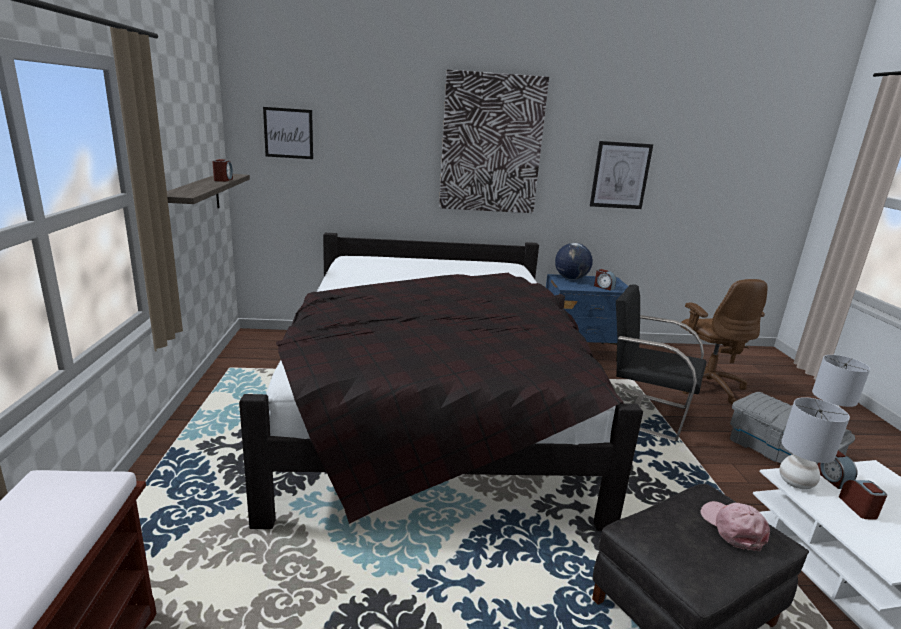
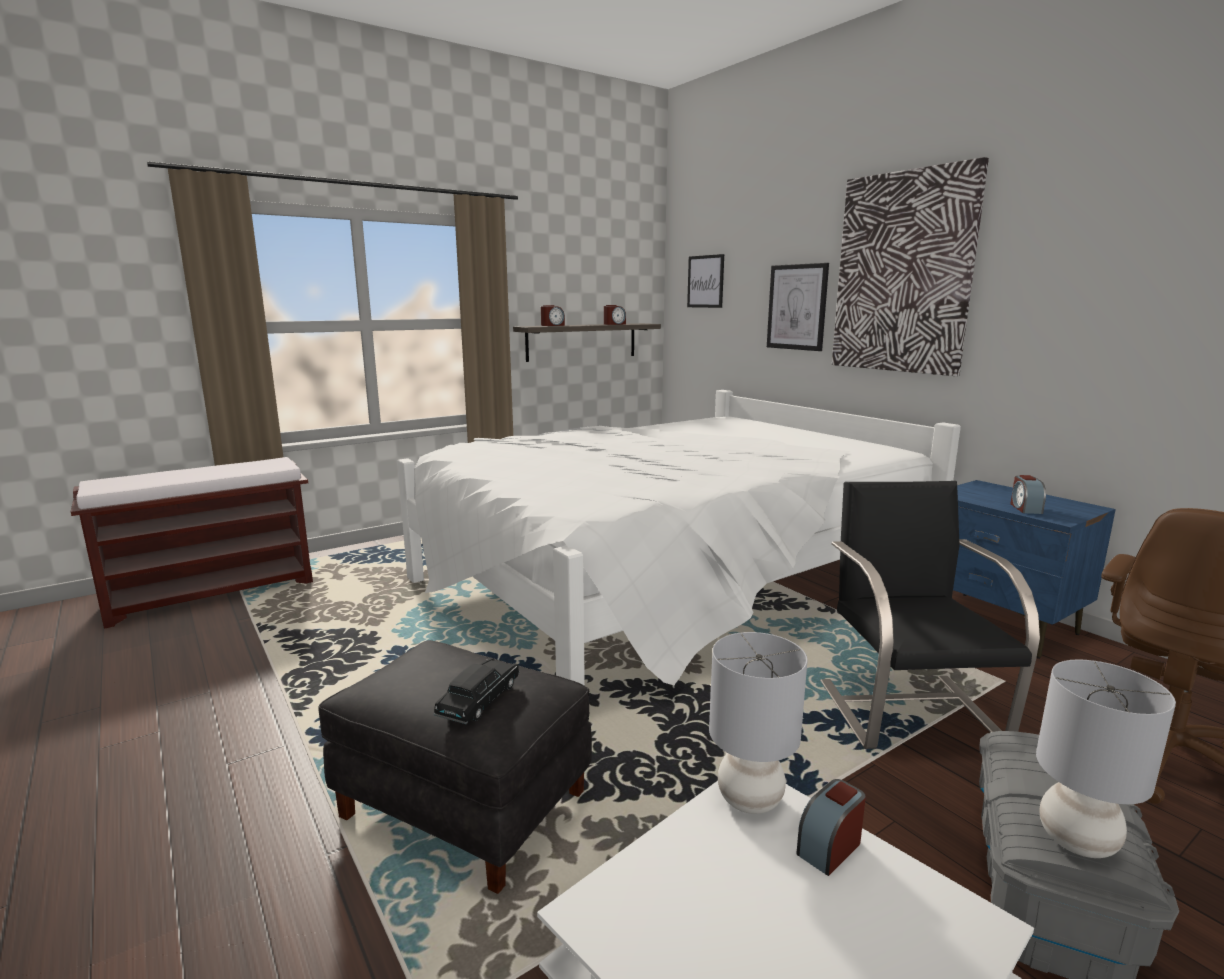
camera: 60 degrees right, 5 degrees down
(433, 406) = (669, 582): black bed -> white bed
(571, 278) = (998, 490): globe -> none
(620, 175) = (1128, 310): picture -> picture (797, 307)
(733, 528) = (479, 701): pink cap -> black toy car
(858, 508) = (754, 881): alarm clock -> alarm clock (552, 325)

